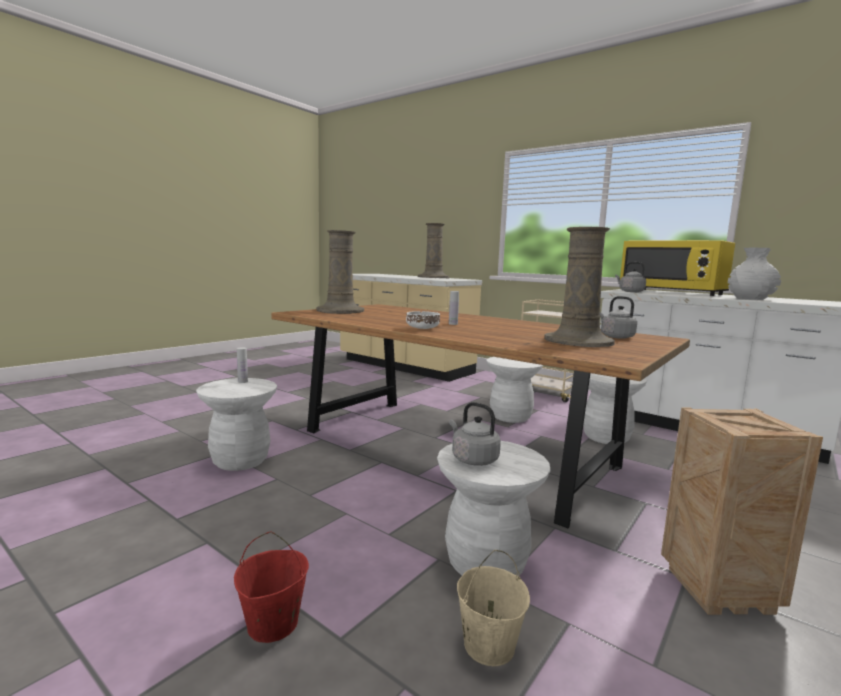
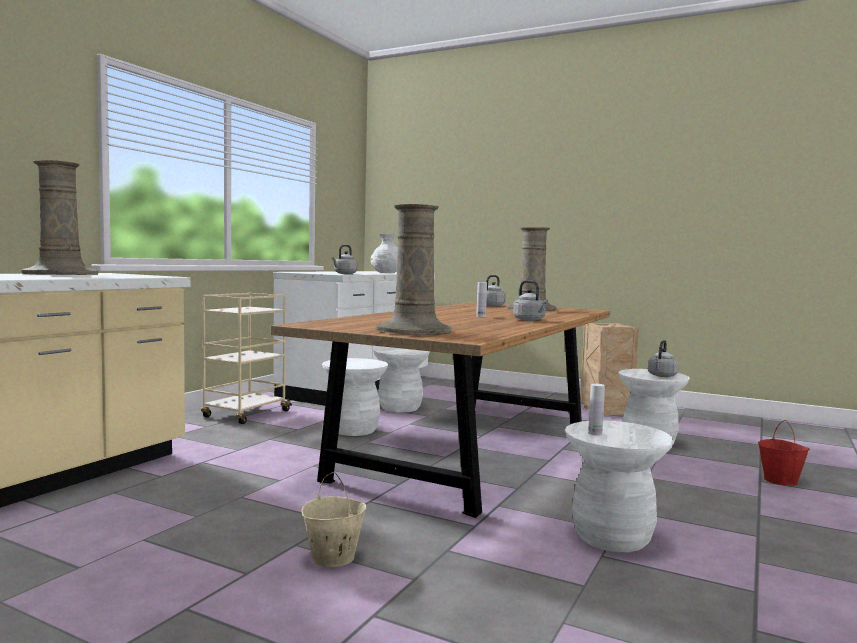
camera: 100 degrees left, 5 degrees down
(422, 328) = (530, 320): white bowl -> grey kettle
(488, 645) = (712, 443): beige bucket -> beige bucket (332, 558)
(672, 292) = (331, 272): yellow microwave -> none

